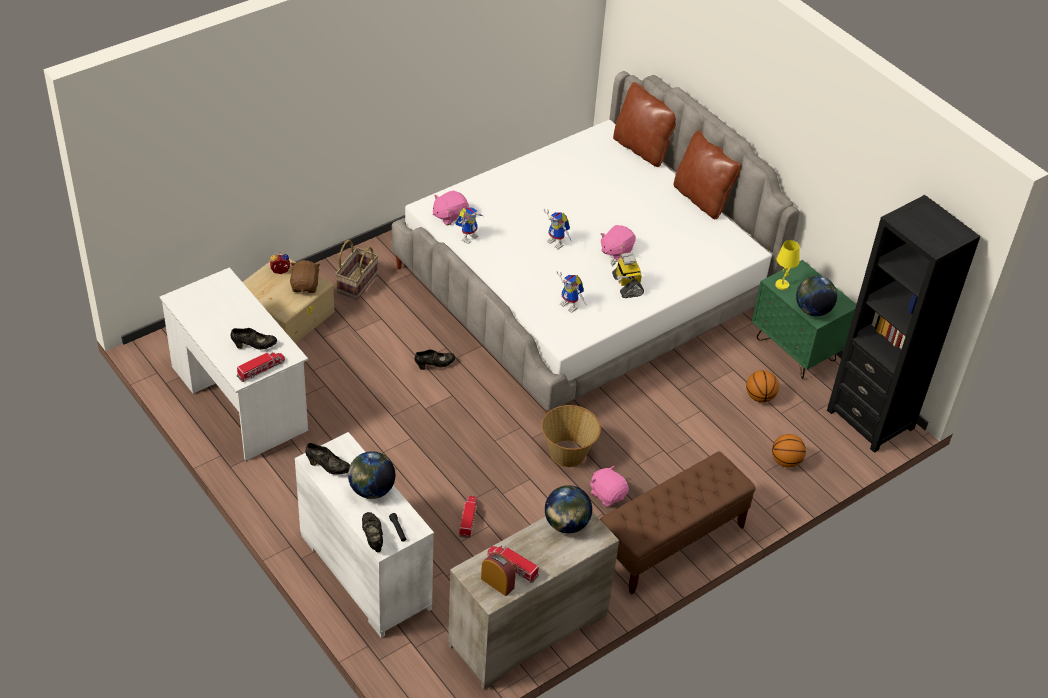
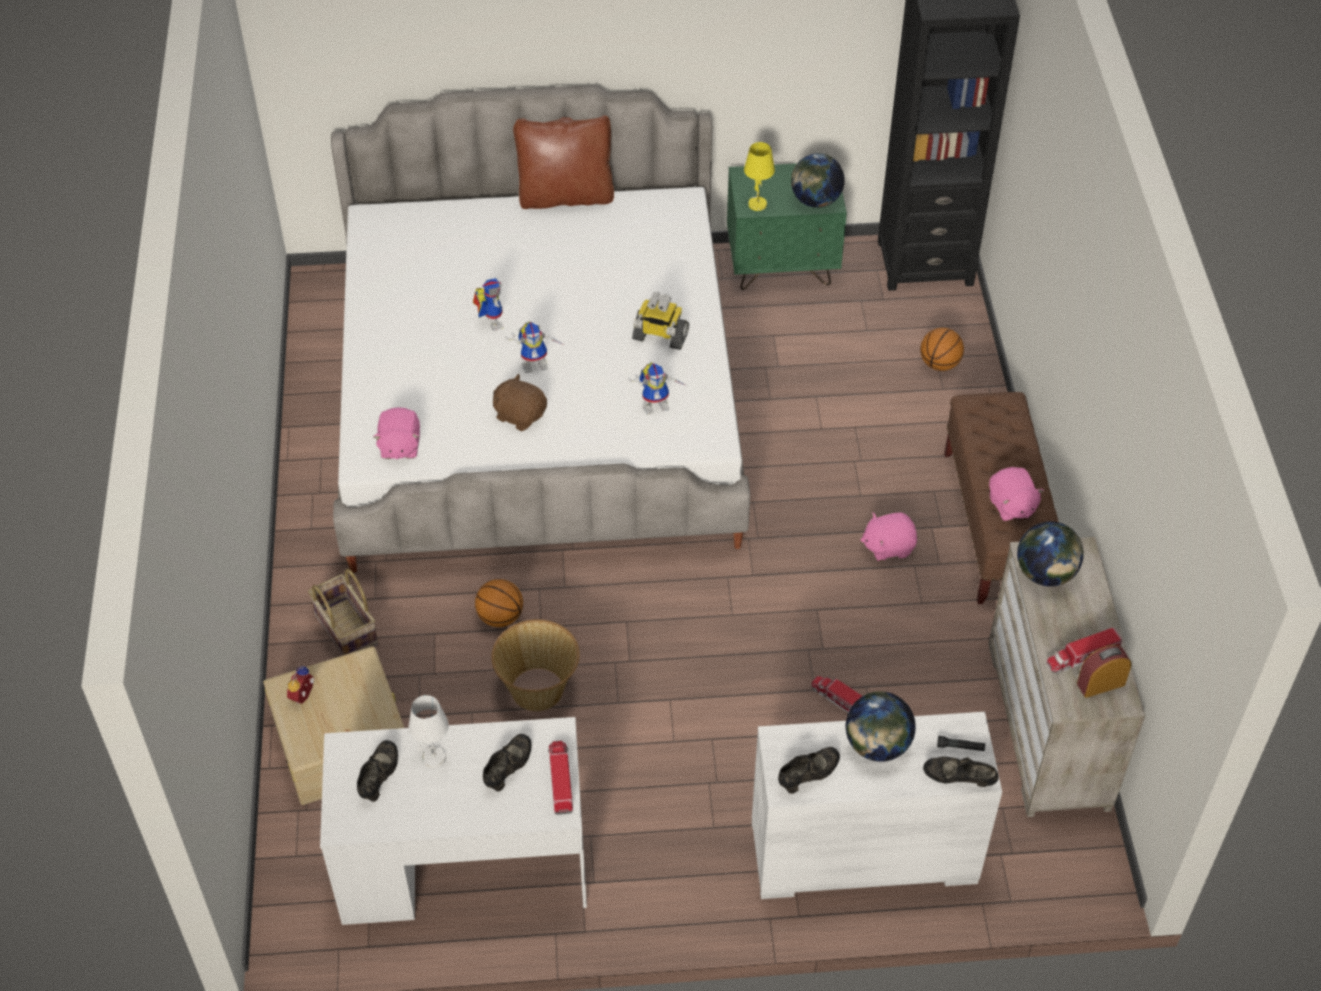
camera: 55 degrees left, 5 degrees up
(241, 314) = (433, 758): none -> white table lamp
(305, 286) = (354, 679): brown plush toy -> brown plush toy (520, 415)
(435, 365) = (561, 615): black shoe -> black shoe (379, 777)
(468, 236) = (454, 445): toy robot -> toy robot (490, 321)
(568, 454) = (802, 553): basket -> basket (538, 689)
(616, 251) = (593, 316): pink plush toy -> pink plush toy (1011, 505)
(642, 149) = (432, 203): brown pillow -> none
(760, 397) = (831, 335): basketball -> basketball (500, 617)

